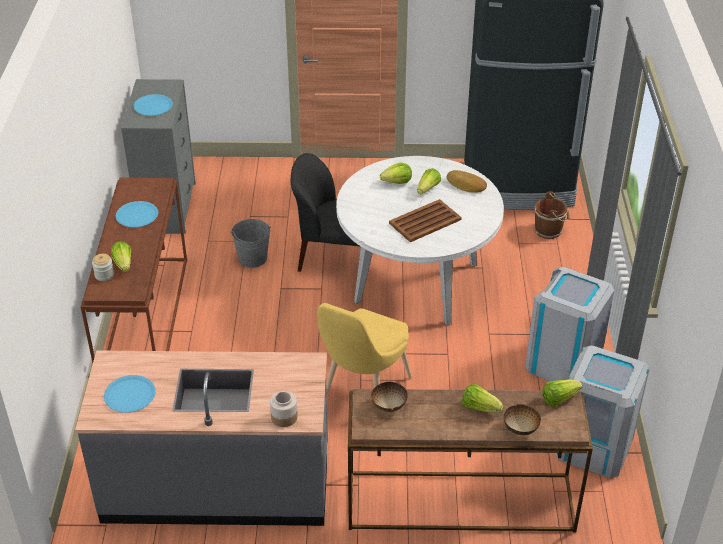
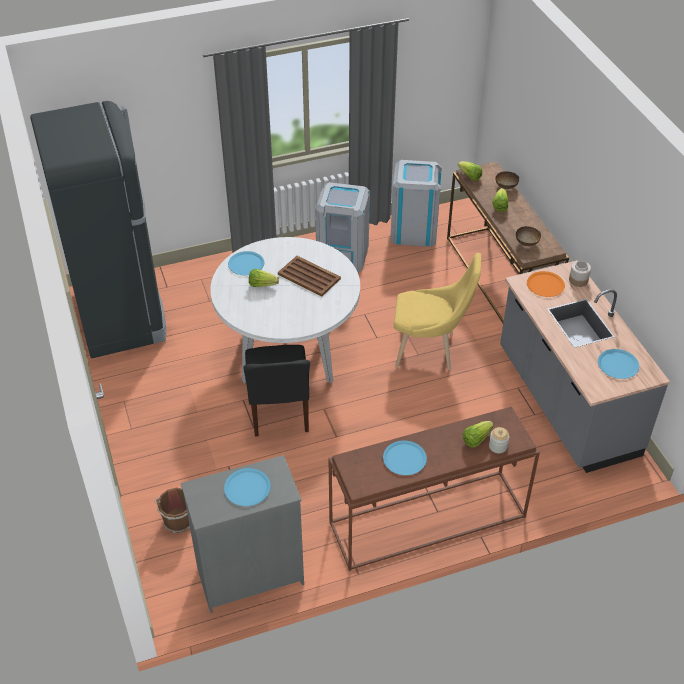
camera: 110 degrees left, 5 degrees up
(253, 258) = (304, 471): grey bucket -> none
(293, 383) = (545, 285): none -> orange plate
(397, 182) = (259, 305): lettuce -> none
(466, 185) = (246, 264): bread -> blue plate
(549, 230) = (184, 286): brown bucket -> brown bucket (178, 519)

